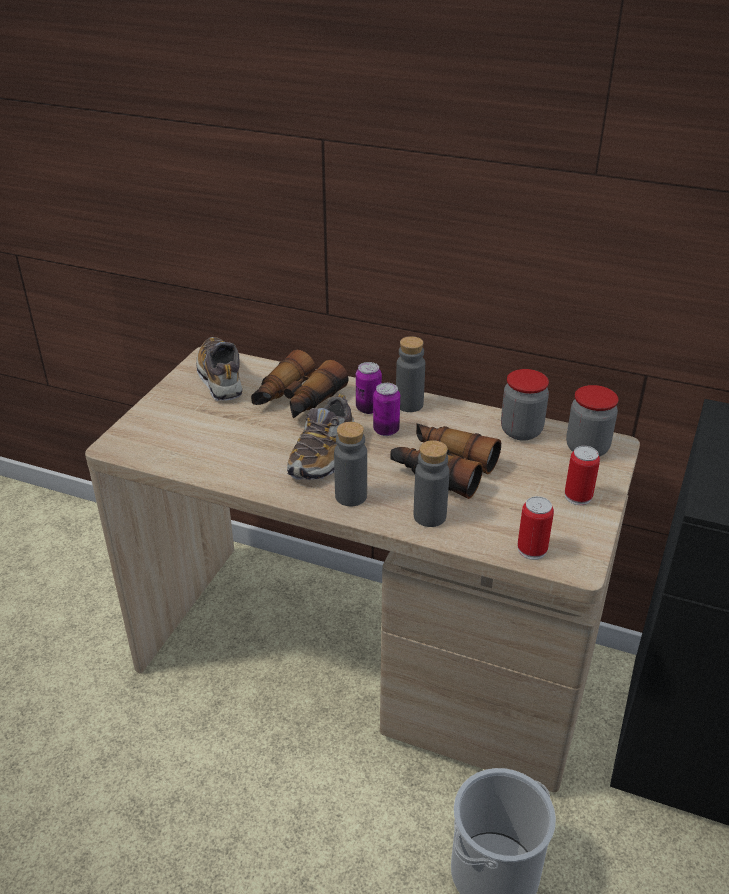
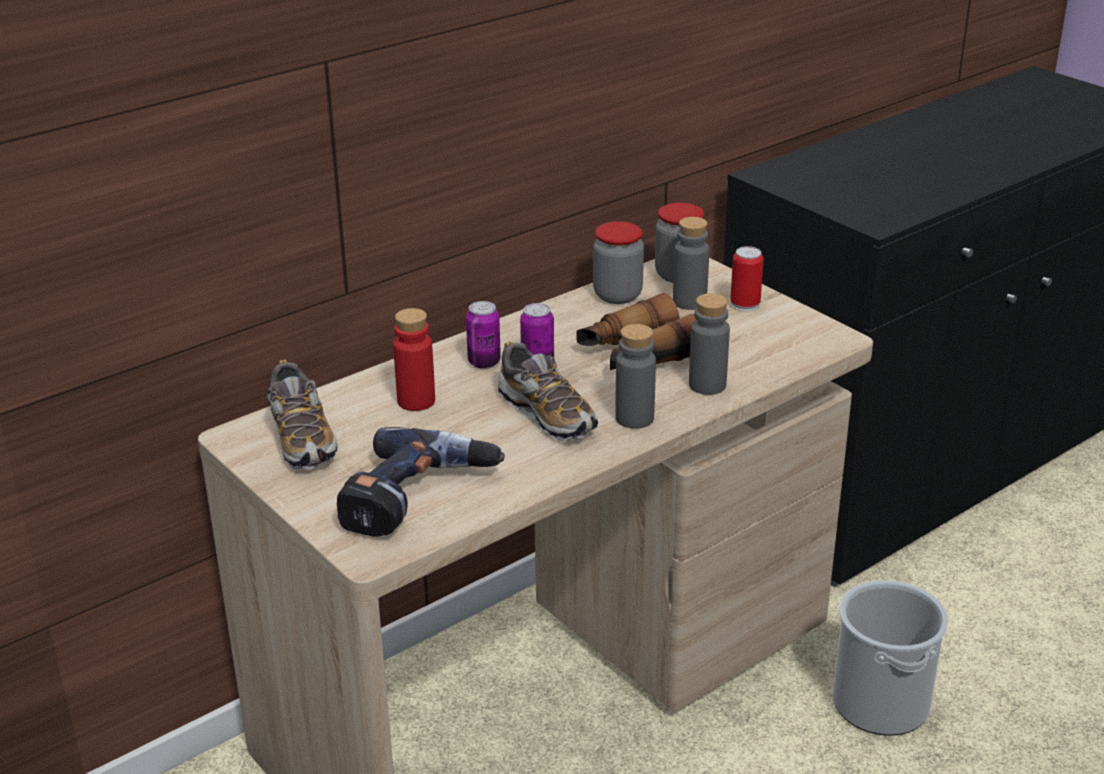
camera: 60 degrees left, 5 degrees down
(183, 442) = (418, 500): none -> power drill
(220, 379) = (302, 440): shoe -> shoe turned 120 degrees counterclockwise
(296, 401) = (416, 401): binoculars -> red bottle
(409, 404) = (504, 337): grey bottle -> grey bottle (689, 302)
(532, 550) = (799, 351): can -> none

